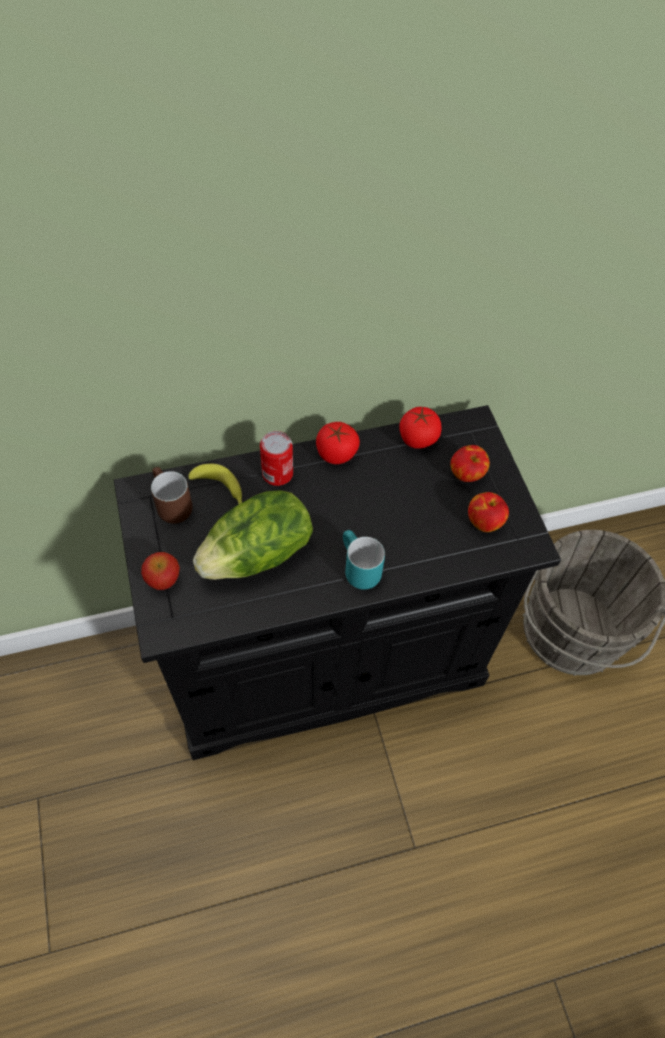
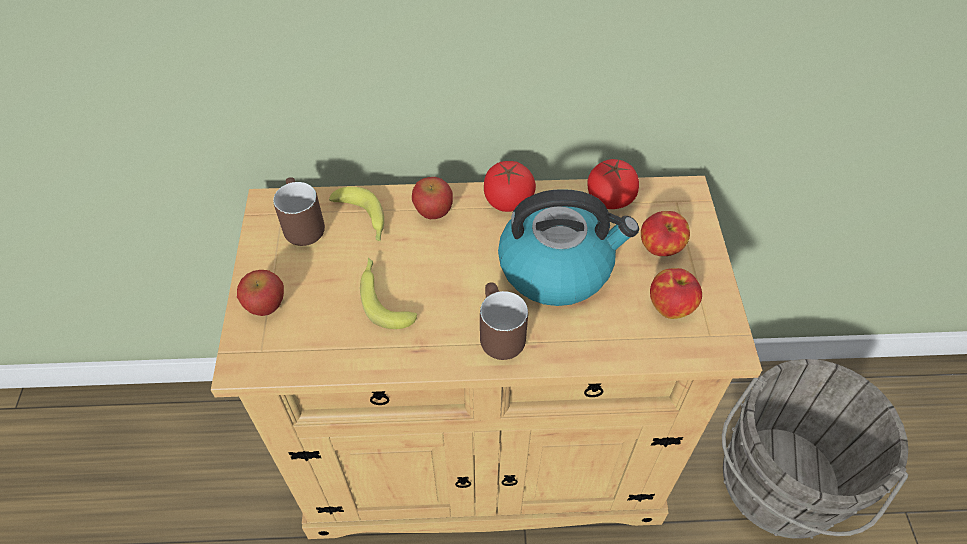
camera: 15 degrees right, 5 degrees down
(258, 555) = (384, 297): lettuce -> banana
(277, 473) = (433, 211): can -> apple
(324, 657) = (482, 454): black cabinet -> beige cabinet
(356, 569) = (496, 334): turquoise mug -> brown mug
(390, 505) = (557, 267): none -> kettle

